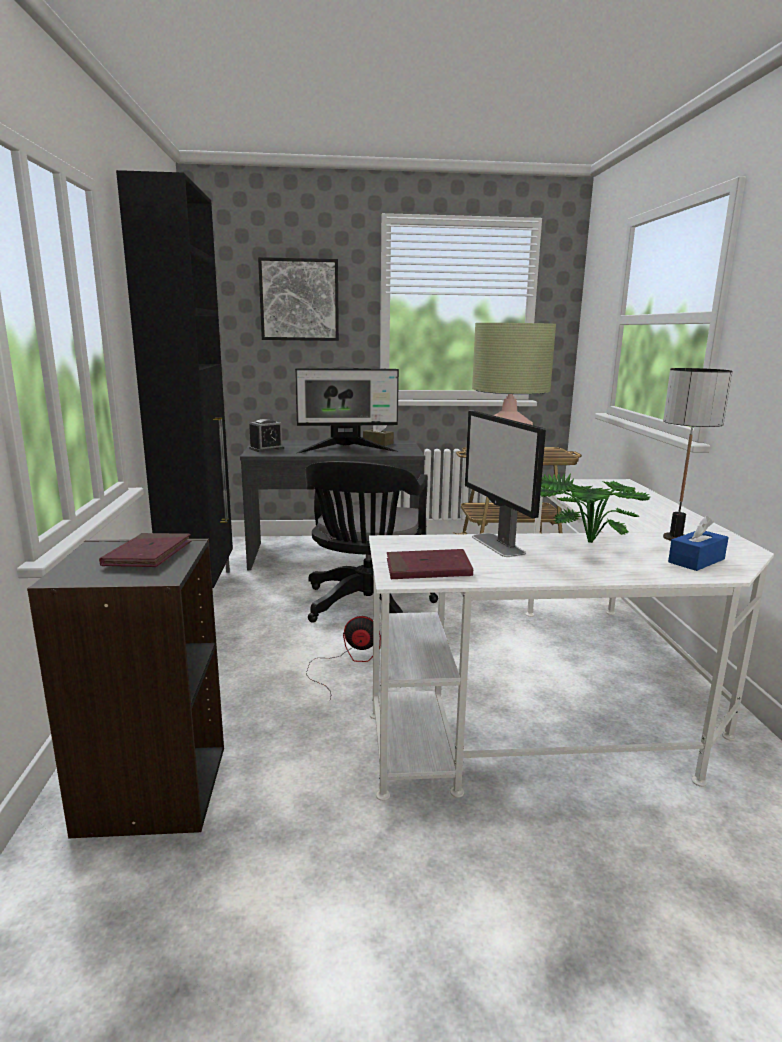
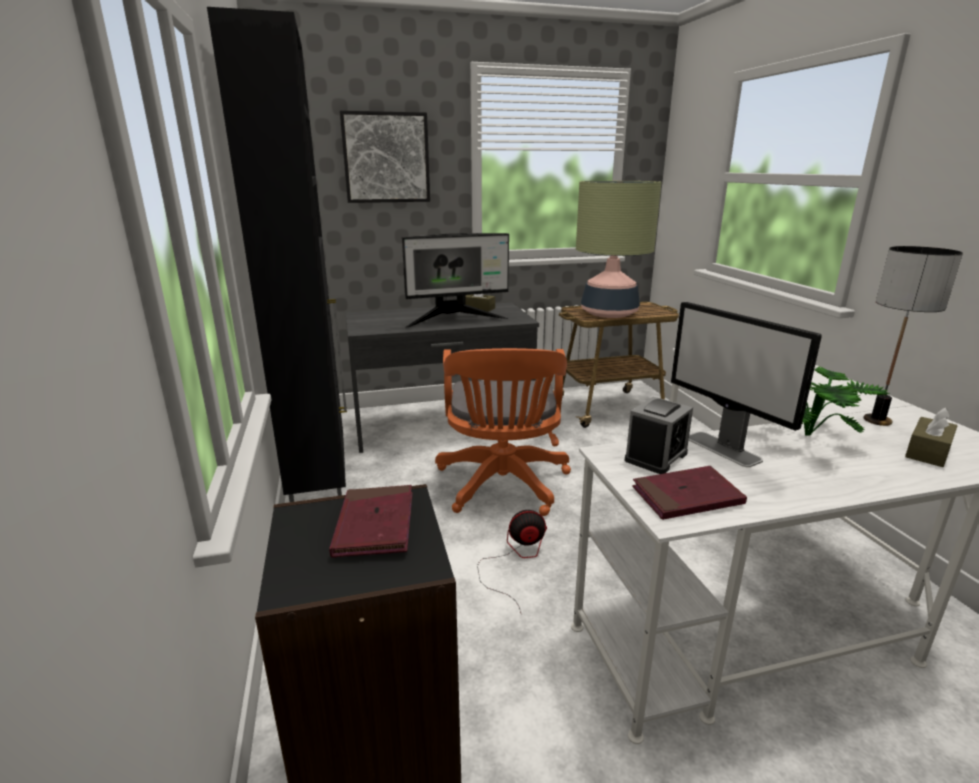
camera: 10 degrees left, 5 degrees up
(266, 449) = (369, 323): alarm clock -> alarm clock (656, 457)
(366, 607) = (503, 486): black office chair -> orange office chair
(696, 561) = (927, 452): blue tissue box -> brown tissue box

